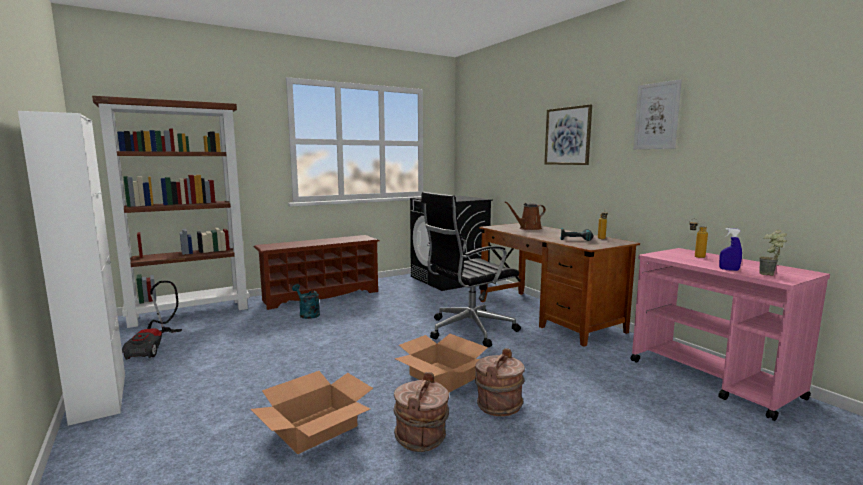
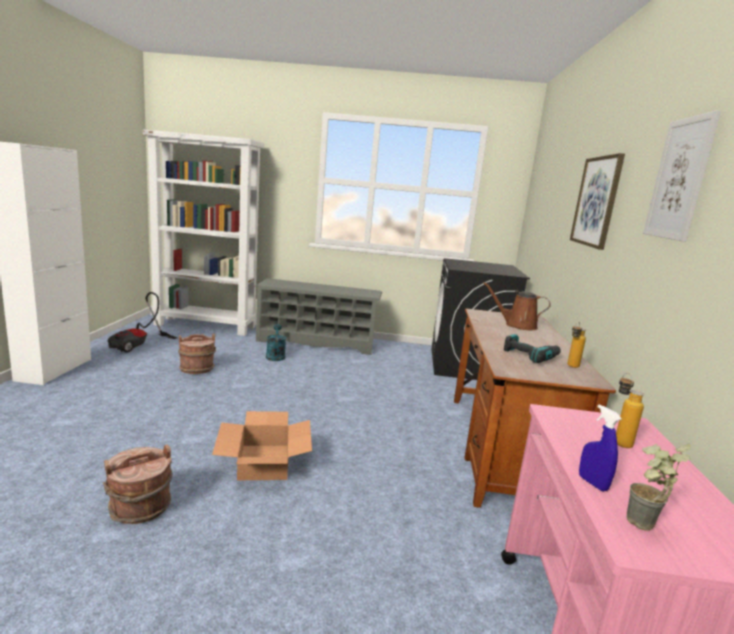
camera: 35 degrees right, 5 degrees up
(190, 312) = (206, 326): brown bookcase -> white bookcase
(316, 428) = (100, 455): cardboard box -> none
(321, 295) = (317, 342): brown shoe rack -> grey shoe rack
(468, 330) = (379, 427): black office chair -> none
(498, 405) = (253, 518): brown bucket -> brown bucket (197, 369)

